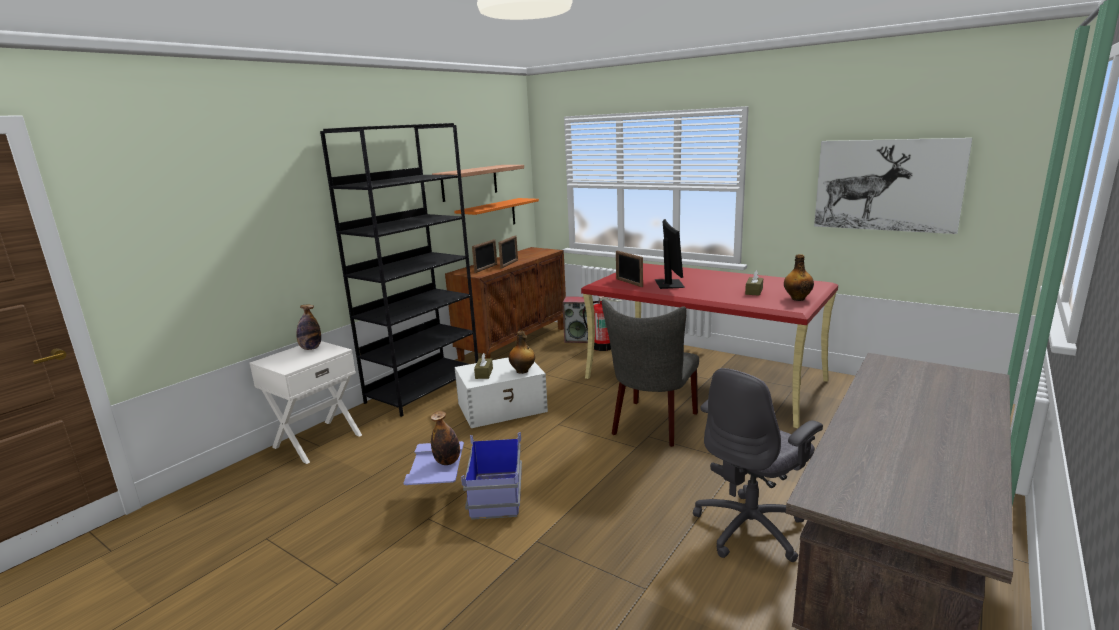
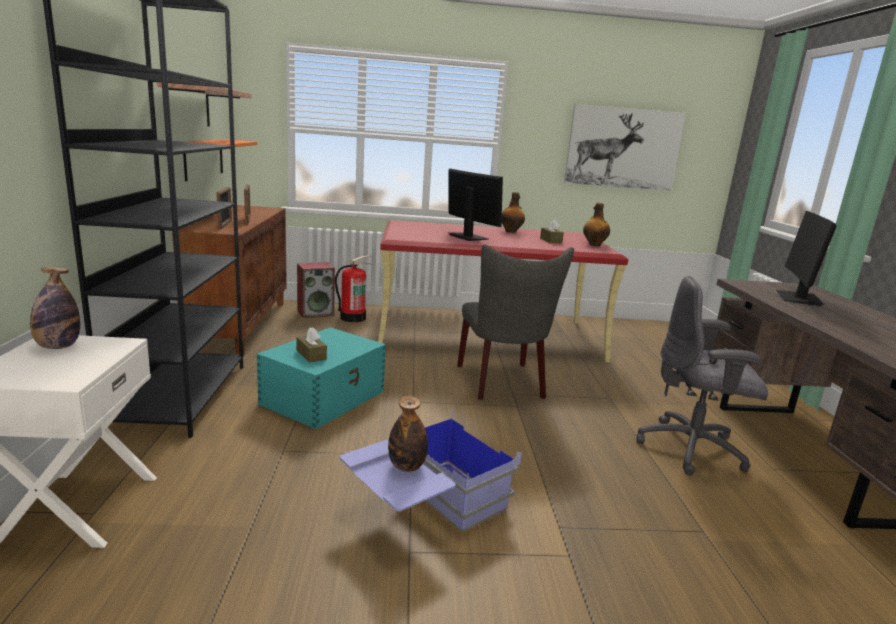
camera: 40 degrees left, 0 degrees up
(503, 407) = (324, 397): white storage box -> turquoise storage box
(522, 371) = (356, 345): bottle -> bottle (511, 231)
(629, 283) = (426, 236): picture frame -> none
(751, 528) = (692, 449): grey office chair -> grey office chair turned 90 degrees clockwise
(916, 389) = (798, 298): none -> monitor

